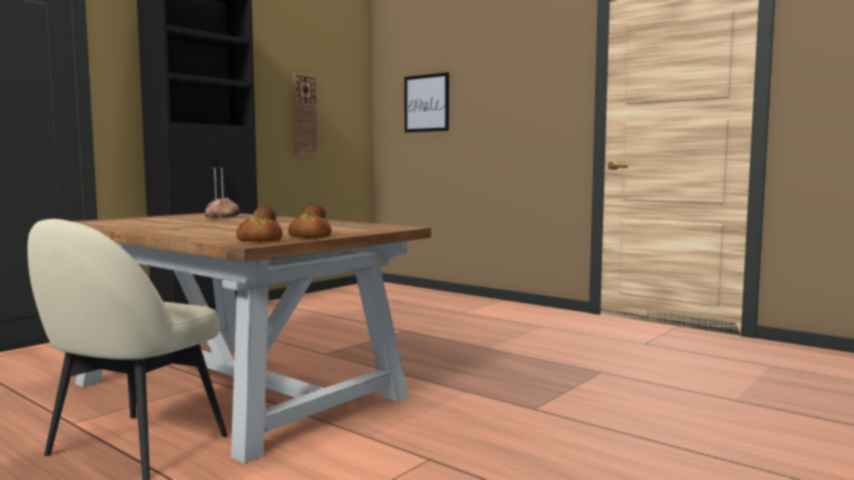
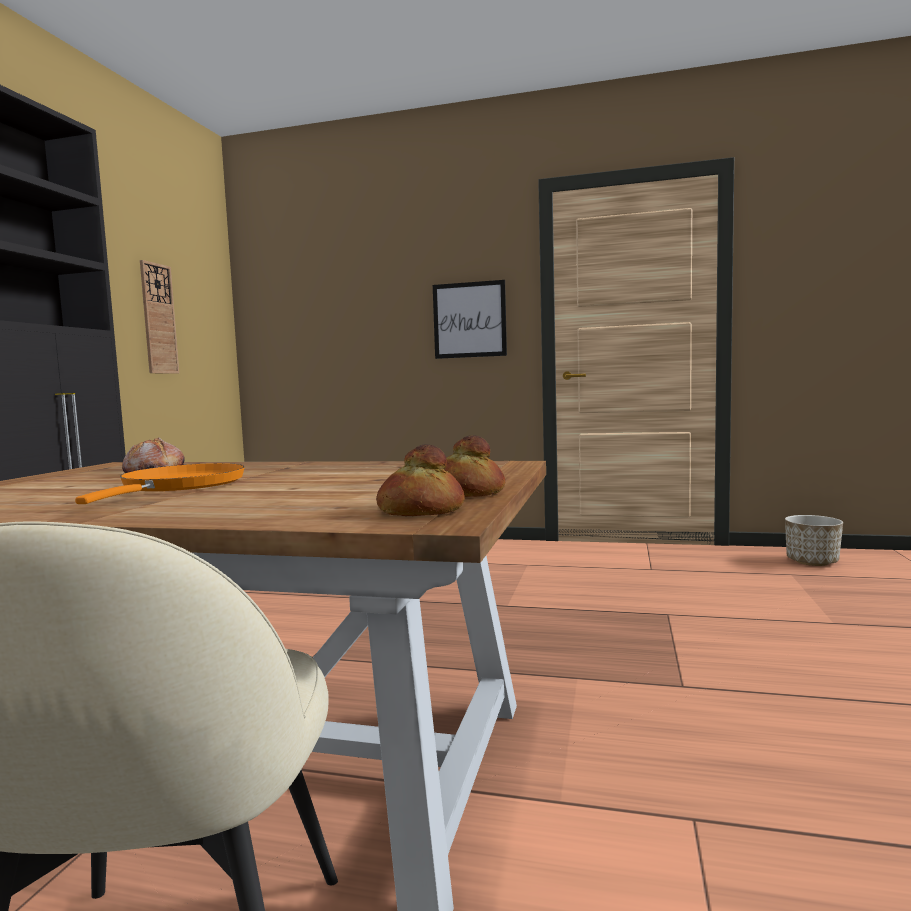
camera: 25 degrees left, 0 degrees up
(209, 224) = (179, 486): none -> orange frying pan
(426, 103) = (316, 307): picture -> picture (469, 320)
(814, 360) = (812, 562): none -> planter

